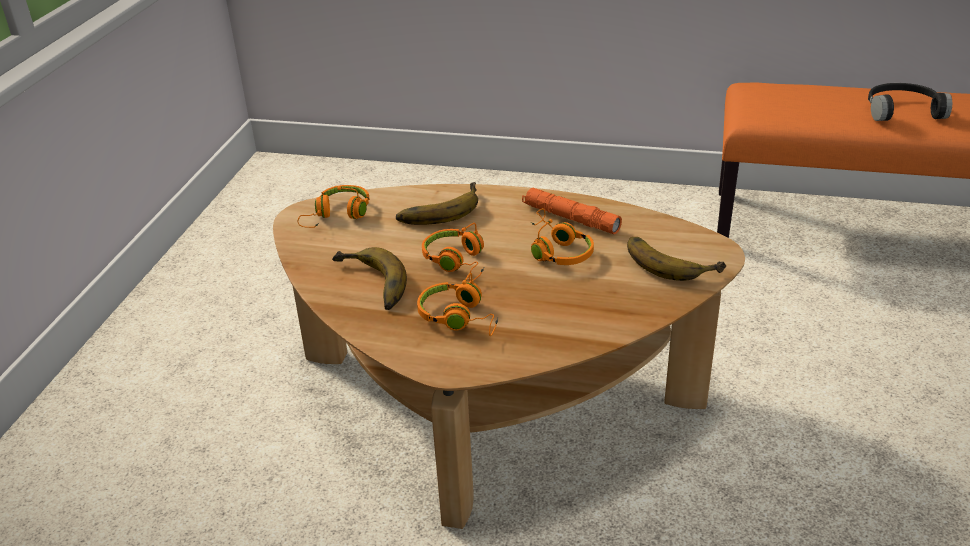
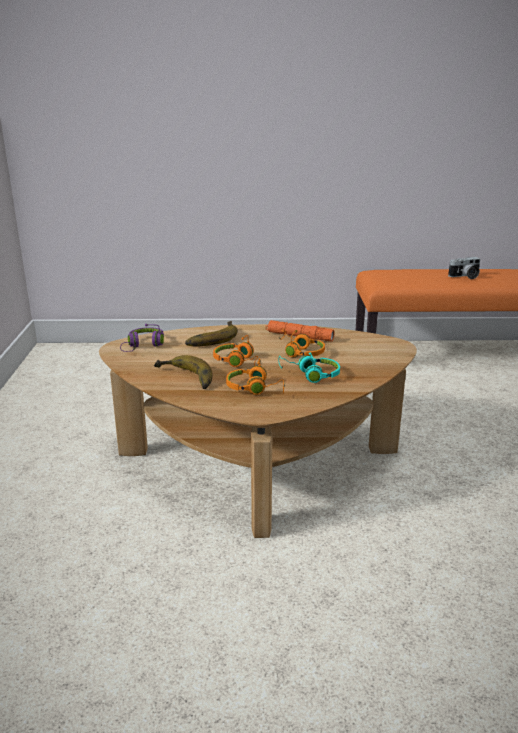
camera: 15 degrees left, 10 degrees down
(338, 215) = (143, 346): orange headphones -> purple headphones
(552, 300) = (310, 375): none -> turquoise headphones
(671, 261) = (373, 351): banana -> none
(902, 110) = (465, 276): black headphones -> camera

